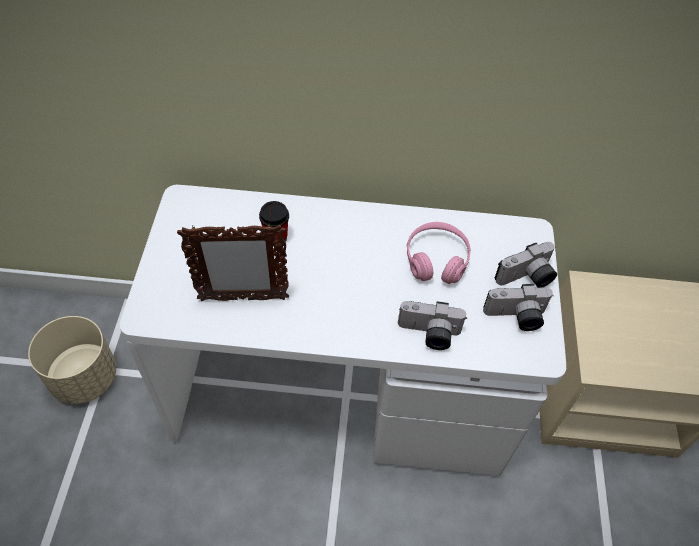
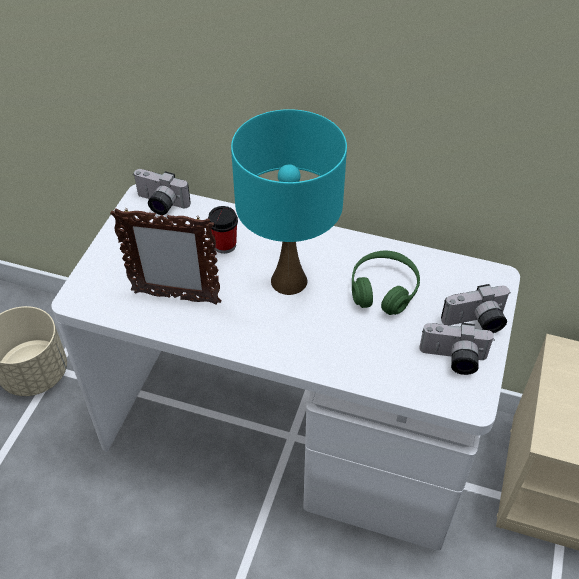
camera: 15 degrees right, 5 degrees down
(346, 265) = (288, 281): none -> turquoise table lamp
(428, 334) = (354, 361): camera -> camera (160, 204)
(436, 260) = (383, 290): pink headphones -> green headphones

